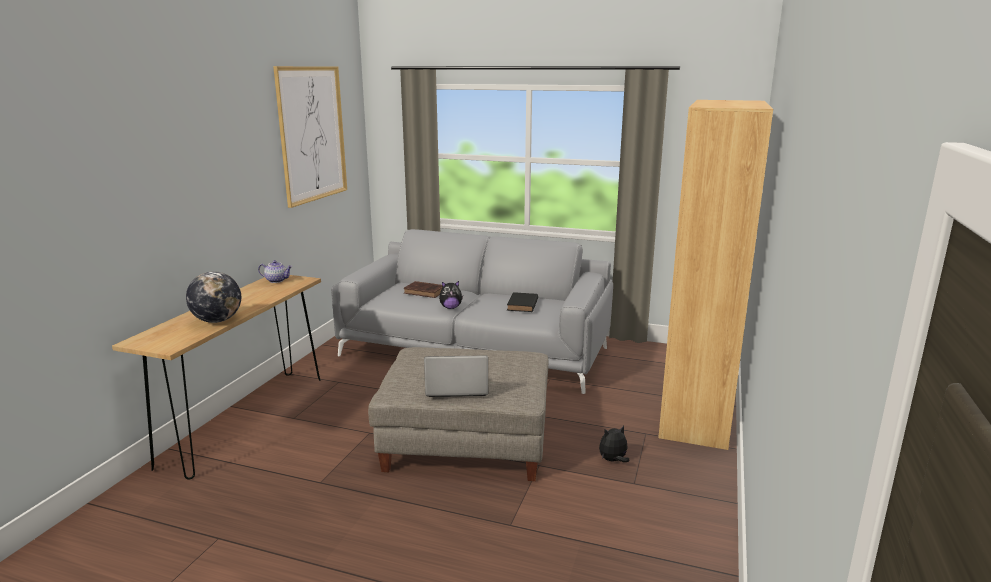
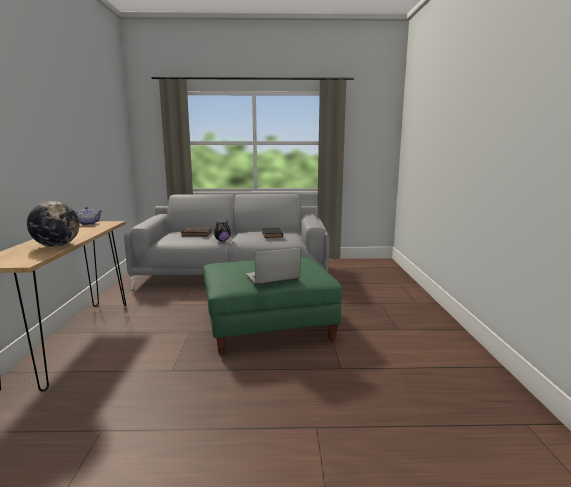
camera: 20 degrees left, 5 degrees down
(312, 134) = (99, 117): picture -> none
(465, 440) = (267, 324): grey ottoman -> green ottoman
(613, 460) = (374, 320): plush toy -> none
(696, 408) = (397, 286): brown bookcase -> none

